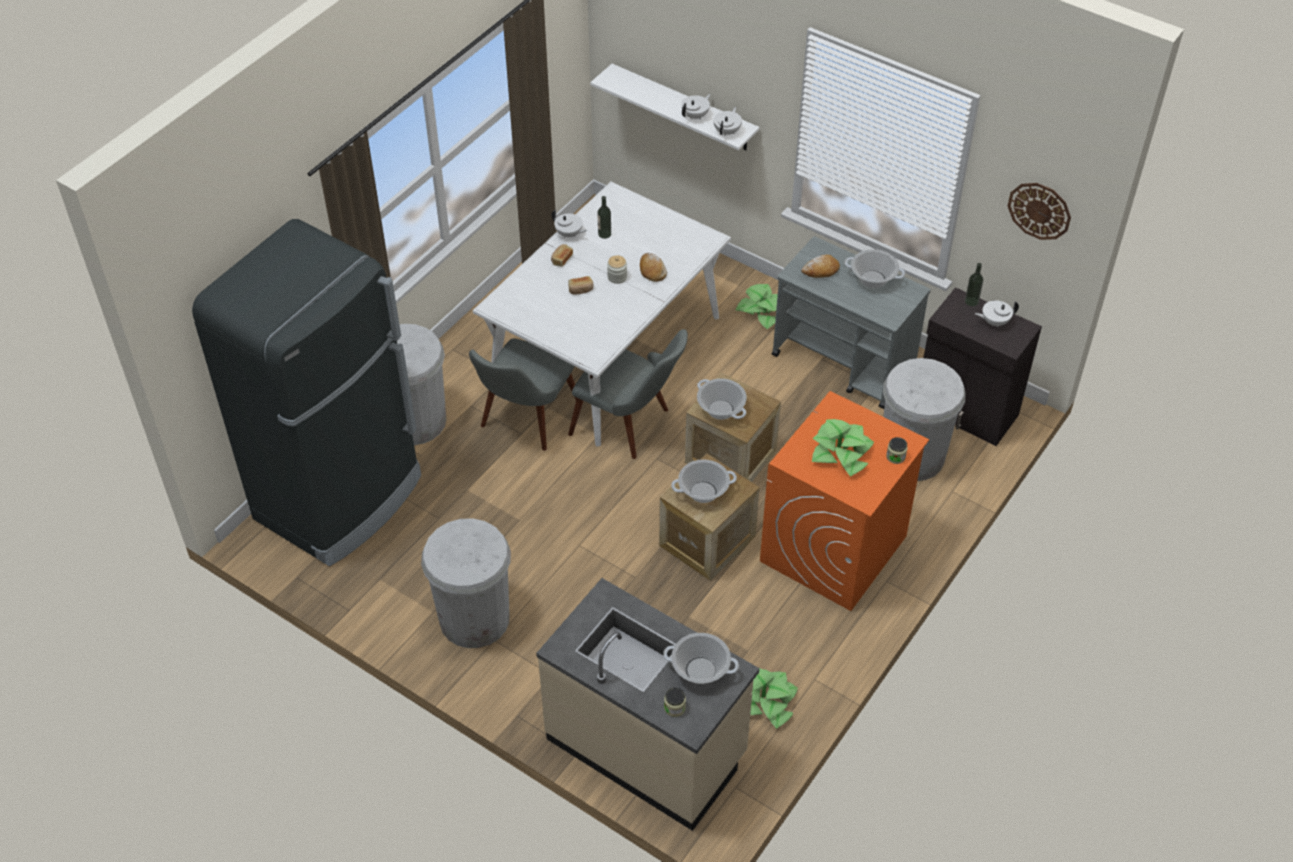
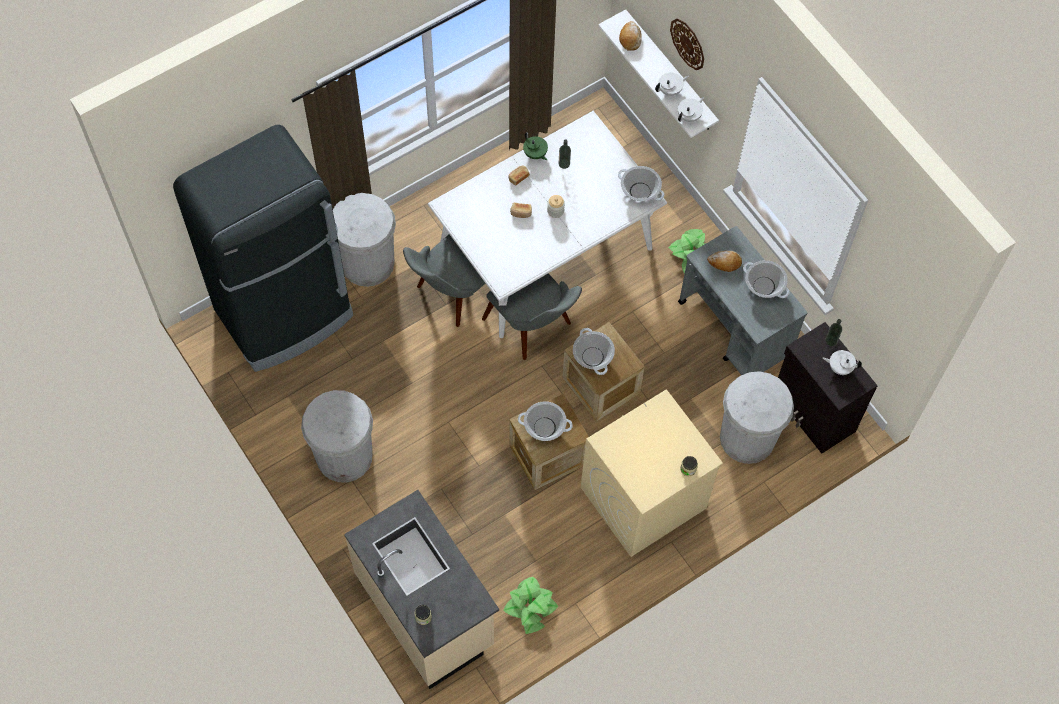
camera: 20 degrees right, 15 degrees up
(569, 234) = (535, 154): white teapot -> green teapot
(652, 270) = (586, 214): bread -> bread (630, 38)
(700, 670) = (455, 594): cooking pot -> cooking pot (640, 192)
(833, 549) = (642, 498): orange washing machine -> beige washing machine
(841, 452) = (647, 449): potted plant -> none
(1039, 210) = (895, 302): wall clock -> wall clock (688, 43)

